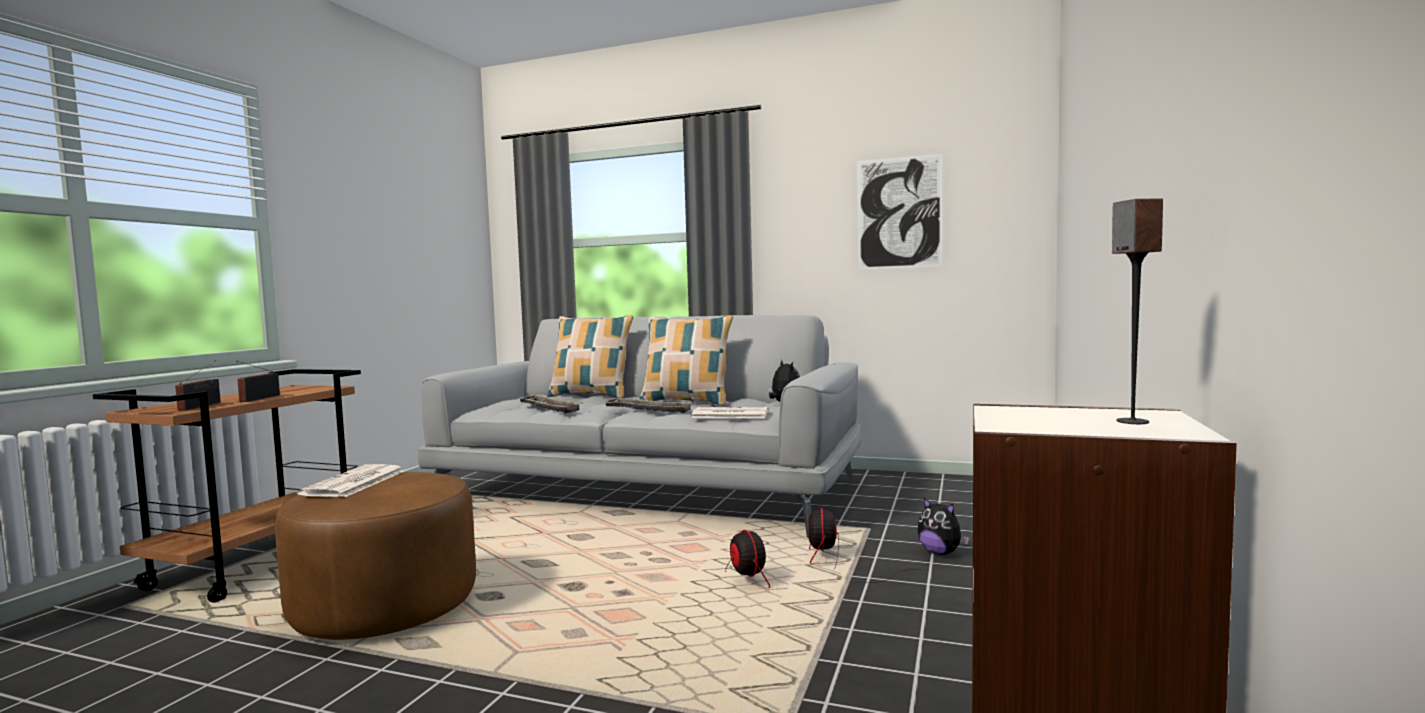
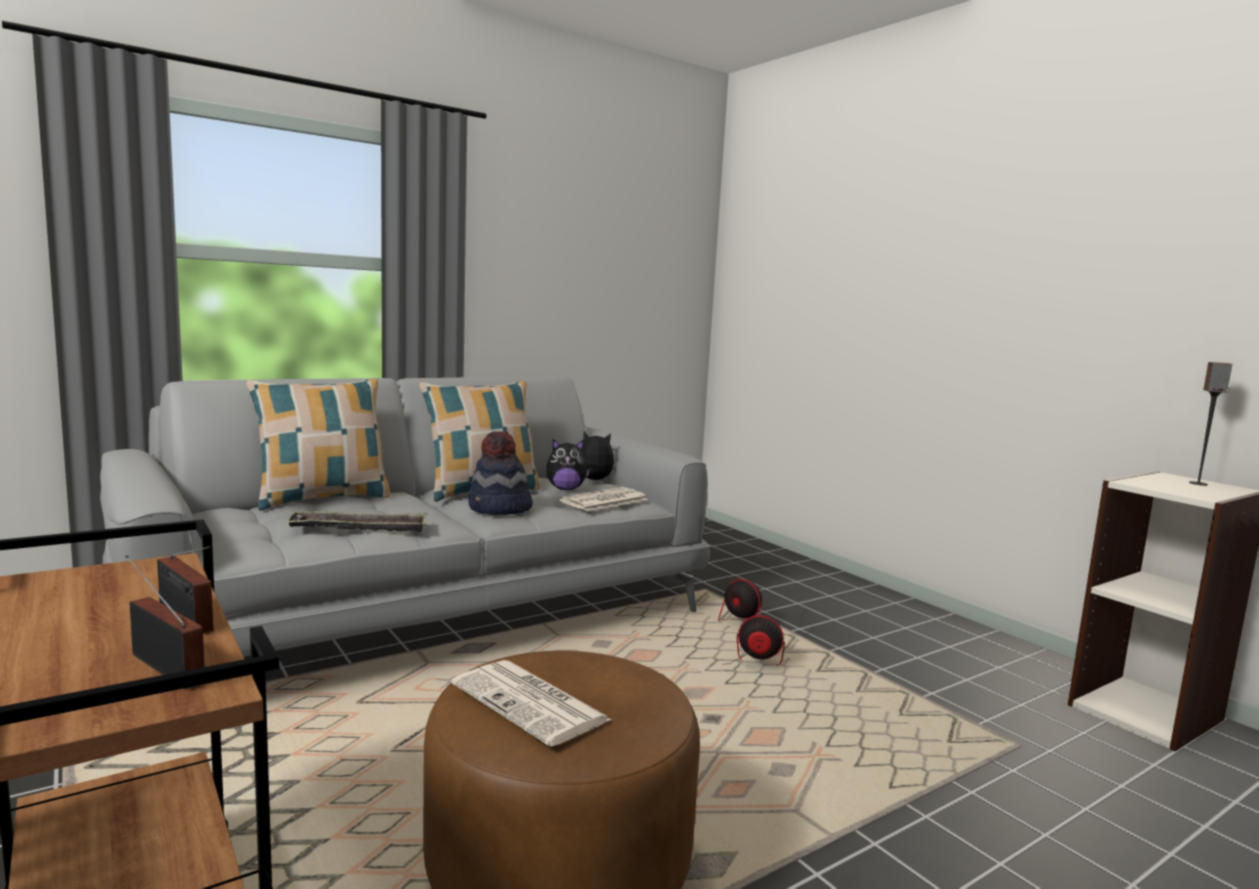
camera: 55 degrees left, 5 degrees up
(648, 410) = (499, 509): tray -> hat
(899, 213) = (604, 268): picture -> none
(940, 553) = (784, 593): plush toy -> plush toy (566, 489)

